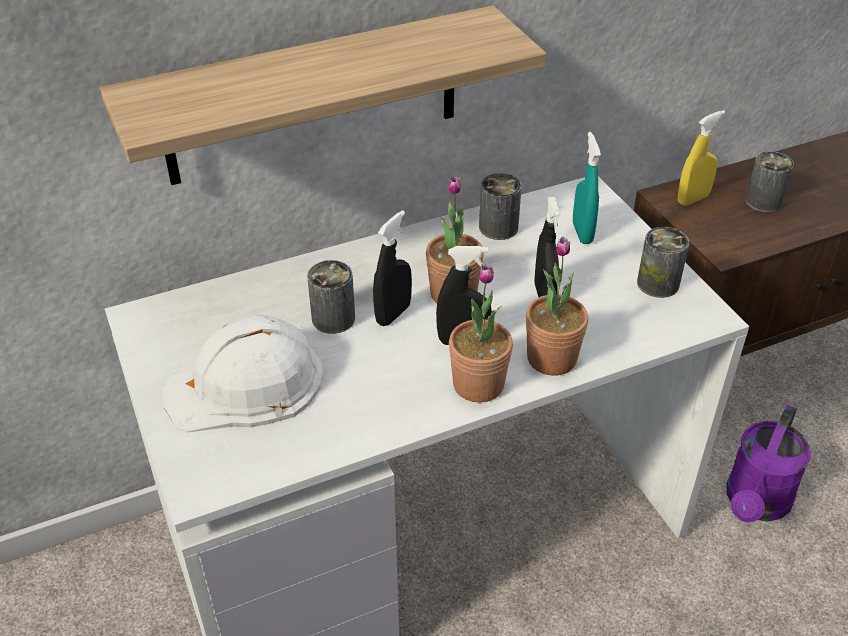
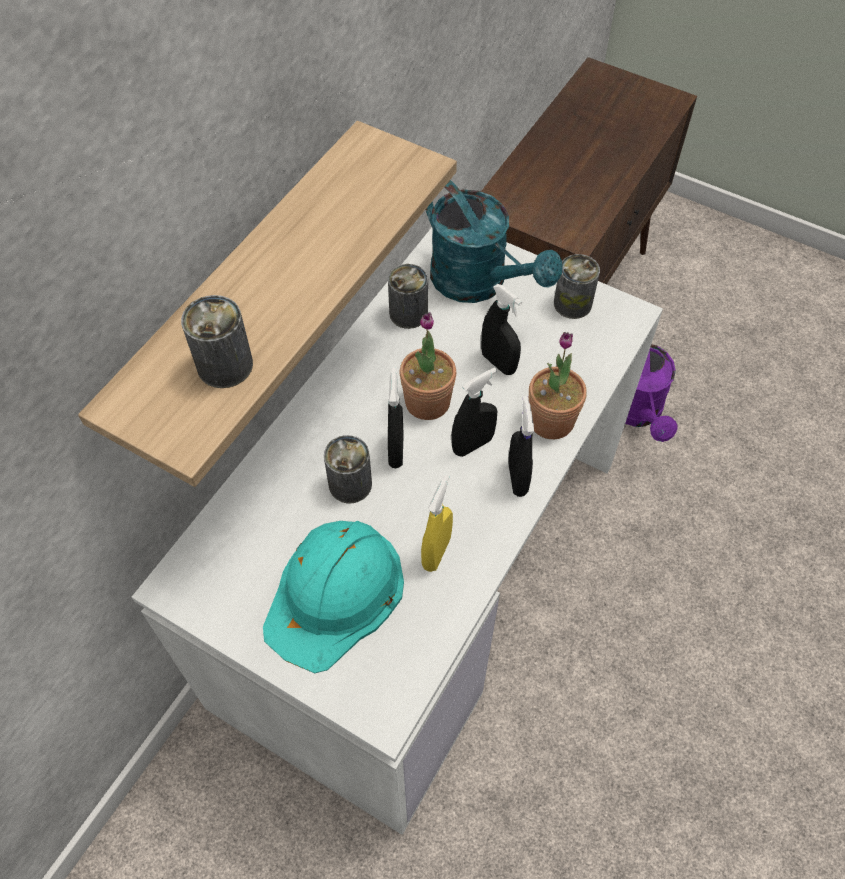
camera: 35 degrees left, 15 degrees up
(246, 385) = (335, 594): white hard hat -> turquoise hard hat
(478, 384) = (517, 478): potted plant -> black spray bottle
(582, 233) = (479, 283): turquoise spray bottle -> turquoise watering can
(693, 199) = (516, 196): yellow spray bottle -> yellow spray bottle (436, 552)
(763, 201) = (569, 172): can -> can (225, 365)

